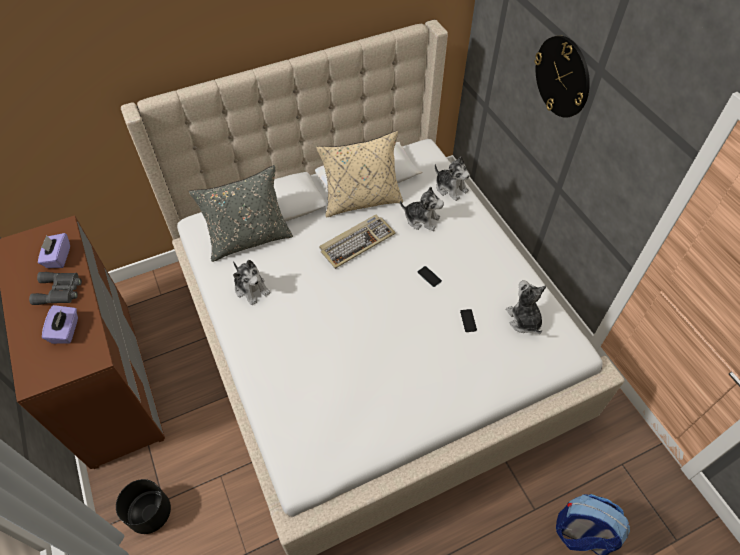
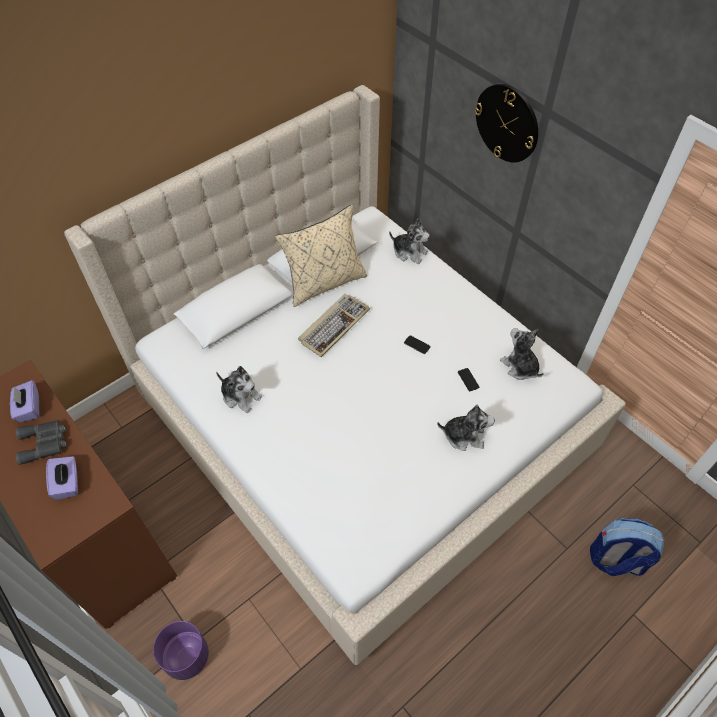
camera: 15 degrees left, 0 degrees up
(150, 513) = (186, 656): black planter -> purple planter
(249, 239) = (221, 346): grey pillow -> none
(421, 219) = (391, 289): plush toy -> plush toy (464, 436)

